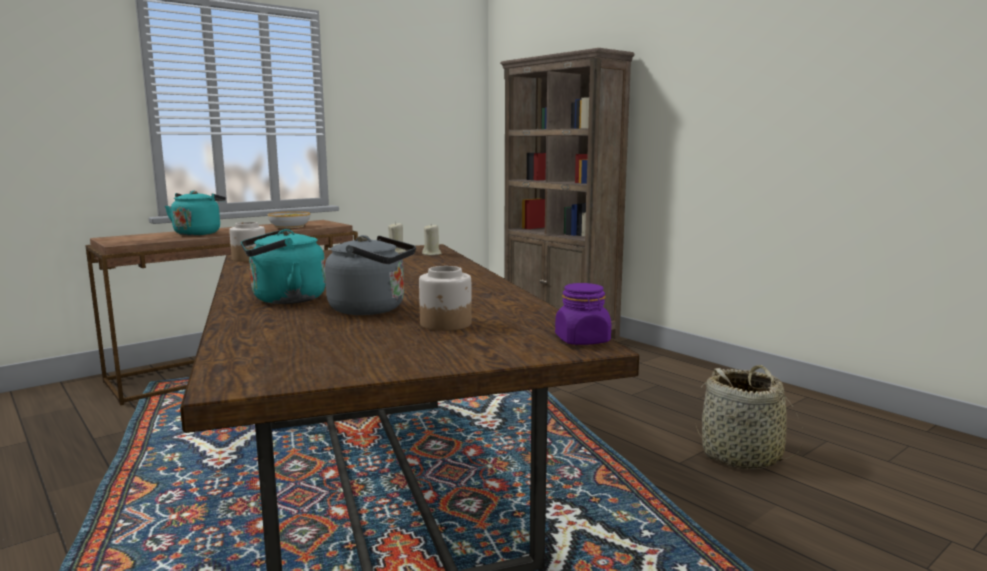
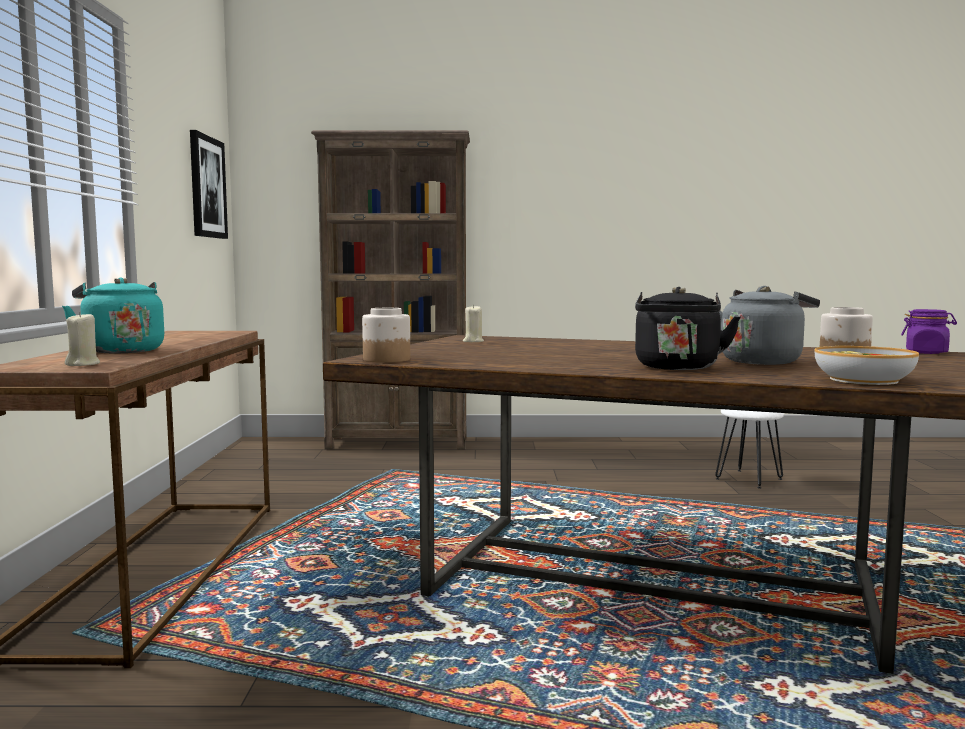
camera: 50 degrees left, 5 degrees down
(284, 300) = (677, 368): turquoise kettle -> black kettle
(290, 226) = (190, 337): bowl -> bowl (864, 380)
(432, 254) = (512, 339): beige candle -> beige candle (83, 364)
(442, 112) = (207, 187): none -> picture
(741, 456) = (749, 479): basket -> white stool

